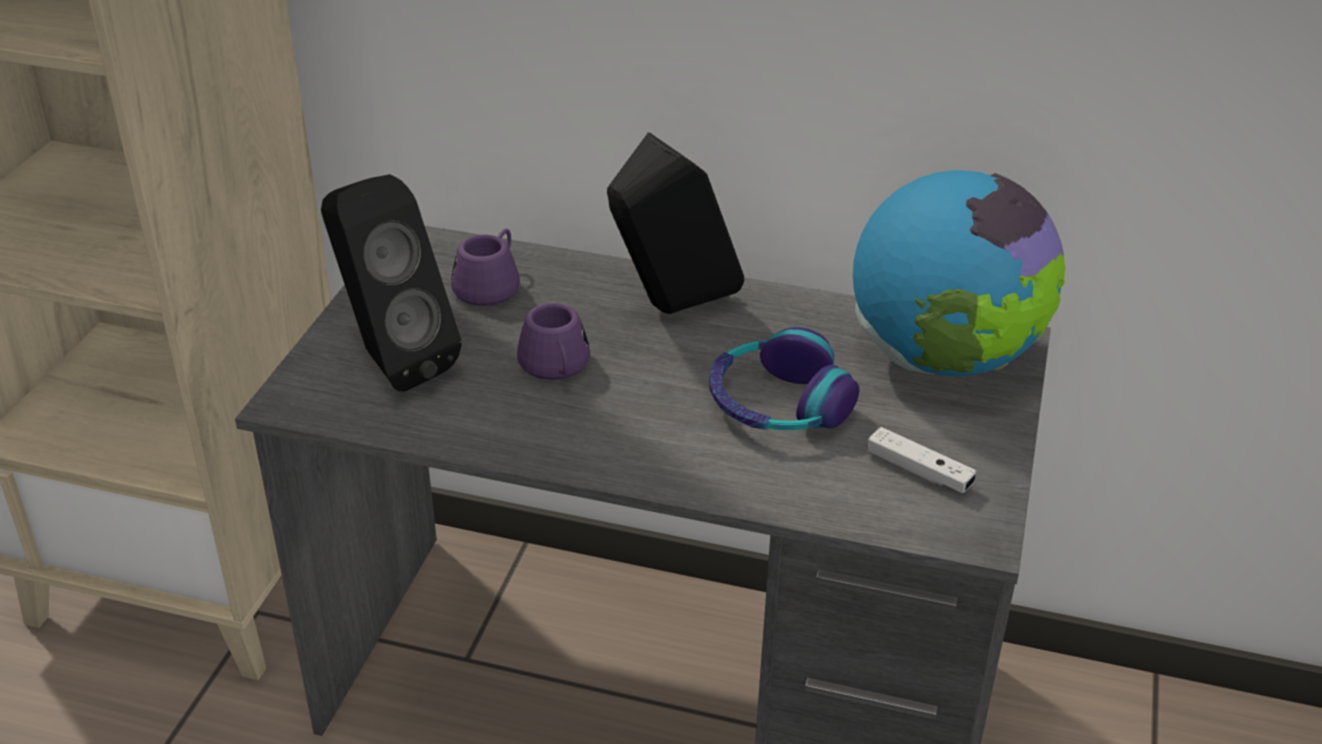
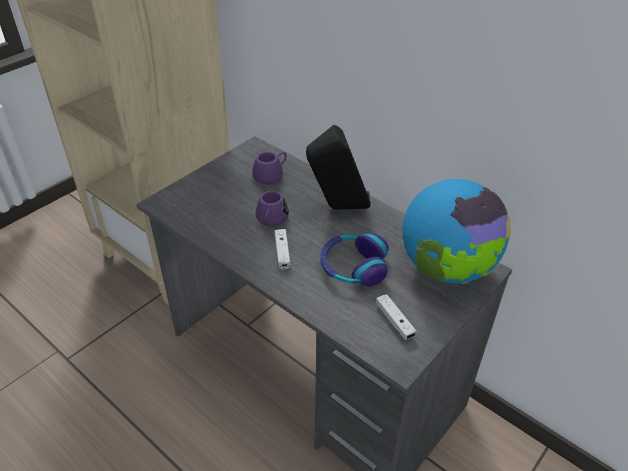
camera: 25 degrees right, 5 degrees up
(391, 362) = (208, 198): black speaker -> none
(624, 419) = (282, 252): none -> white game controller

